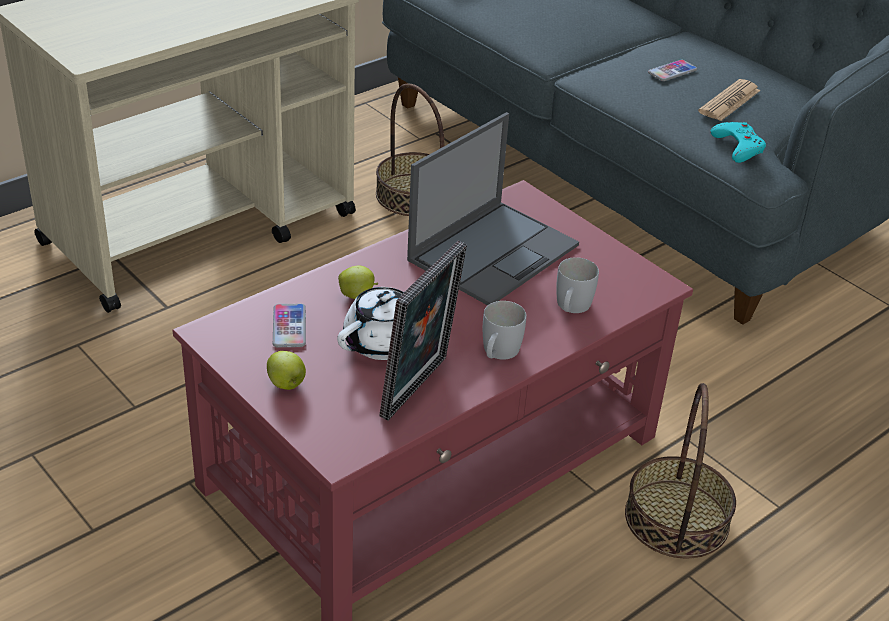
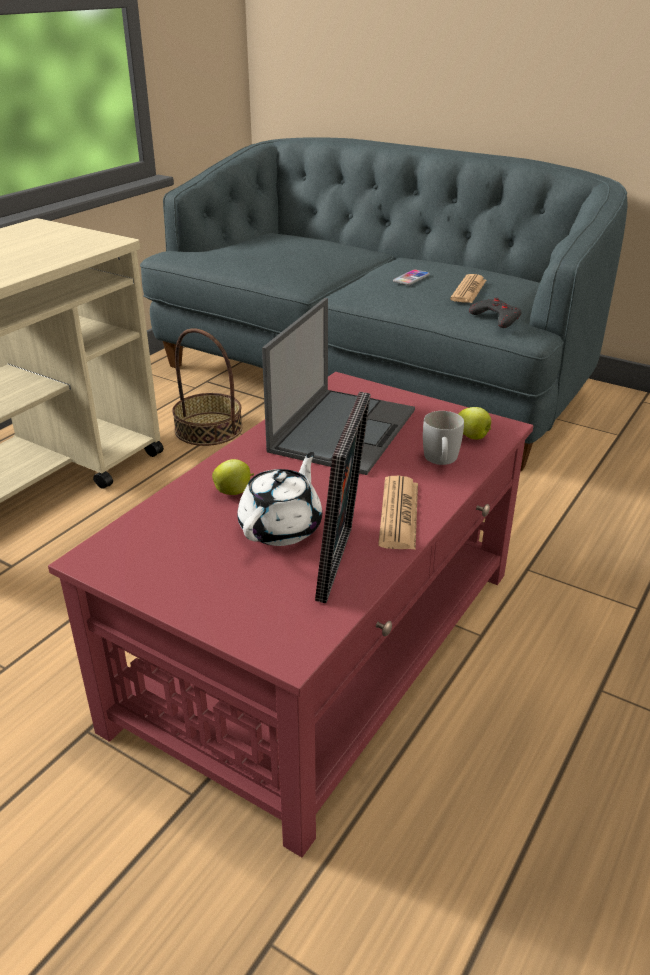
camera: 15 degrees left, 5 degrees down
(287, 384) = (199, 592): apple -> apple (473, 437)
(289, 326) = (176, 535): phone -> none
(498, 353) = (399, 513): white mug -> newspaper
(677, 519) = (562, 641): basket -> none
(738, 147) = (496, 318): turquoise game controller -> grey game controller

